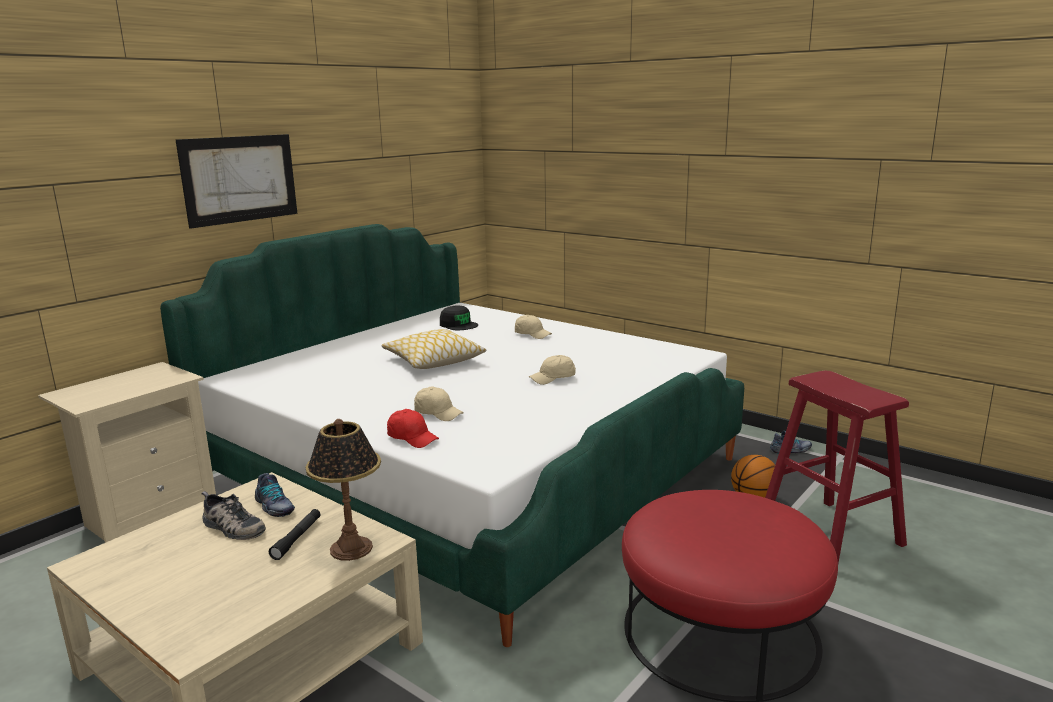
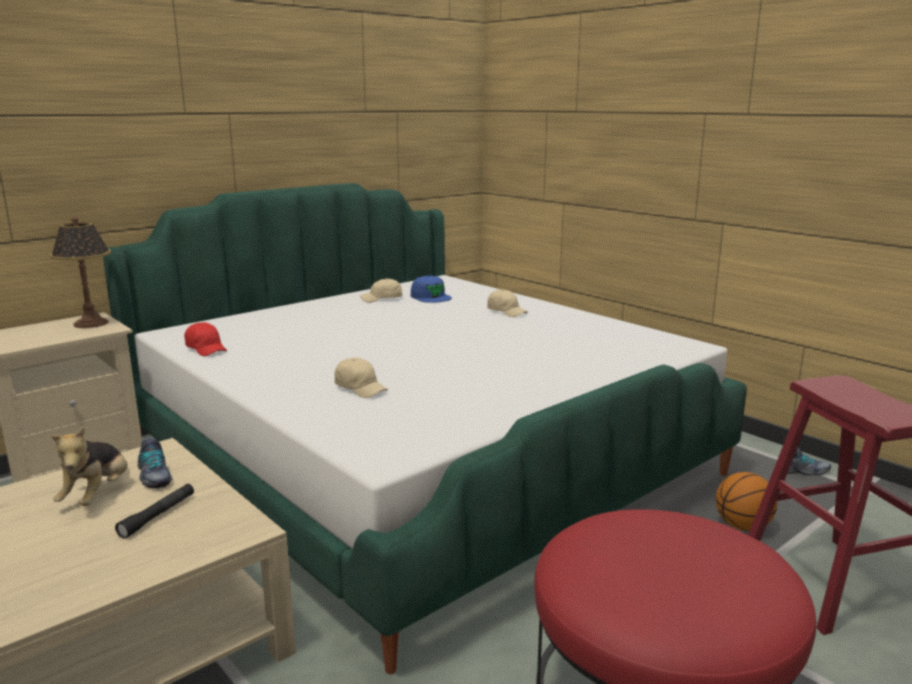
camera: 10 degrees right, 0 degrees up
(231, 527) = (97, 495): shoe -> plush toy
(240, 179) = (199, 124): picture -> none
(351, 548) = (210, 534): table lamp -> table lamp (91, 323)
(412, 438) = (318, 413): red cap -> red cap (206, 349)
(433, 361) = (385, 332): pillow -> none
(458, 325) = (431, 297): black cap -> blue cap
(553, 378) = (508, 361): beige cap -> beige cap (382, 299)

